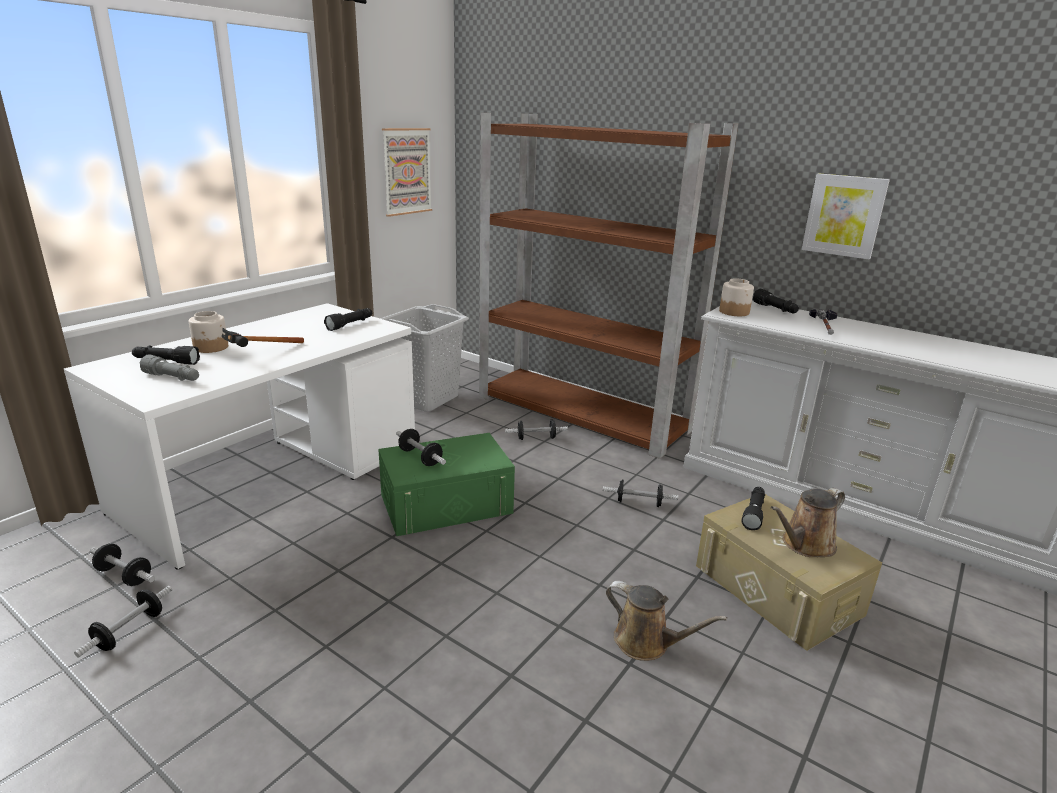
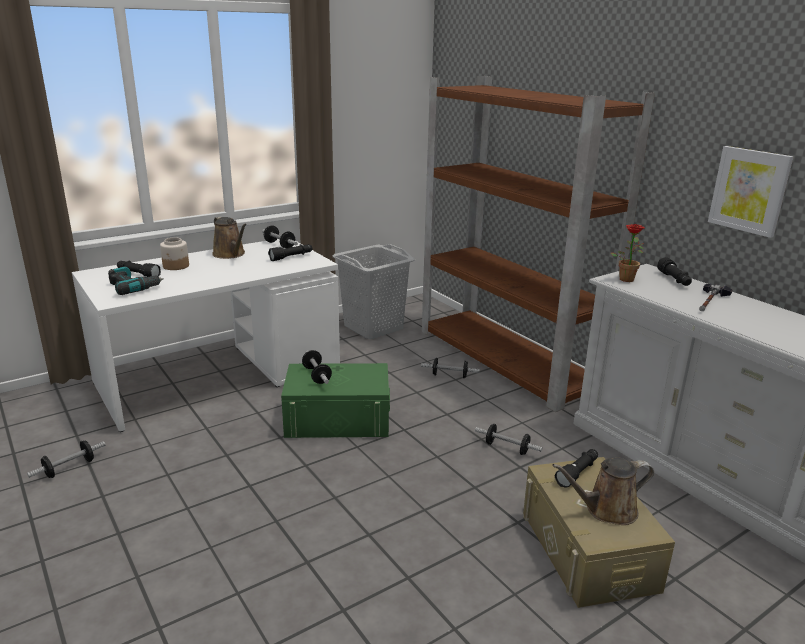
camera: 20 degrees right, 0 degrees up
(124, 575) = (85, 429): dumbbell -> dumbbell (279, 245)
(173, 378) = (133, 287): grey flashlight -> power drill
(258, 354) = (204, 274): hammer -> none
(406, 171) = (378, 125): picture -> none
(646, 643) = (433, 565): brown watering can -> brown watering can (230, 254)
(734, 312) = (626, 278): jar -> potted plant

